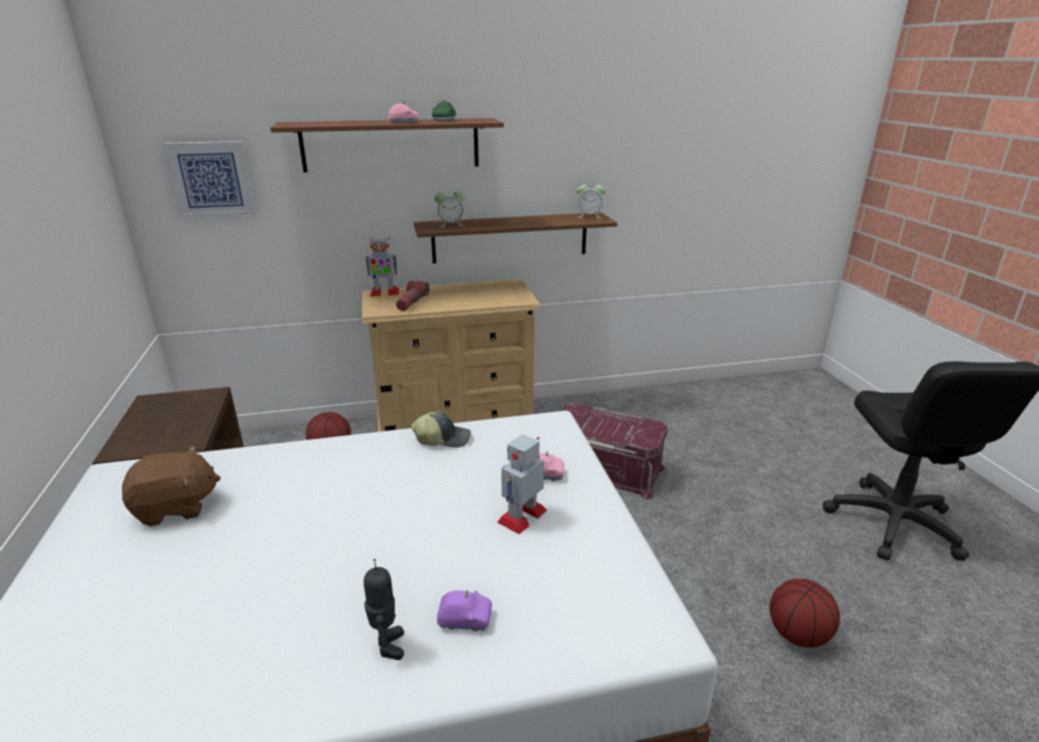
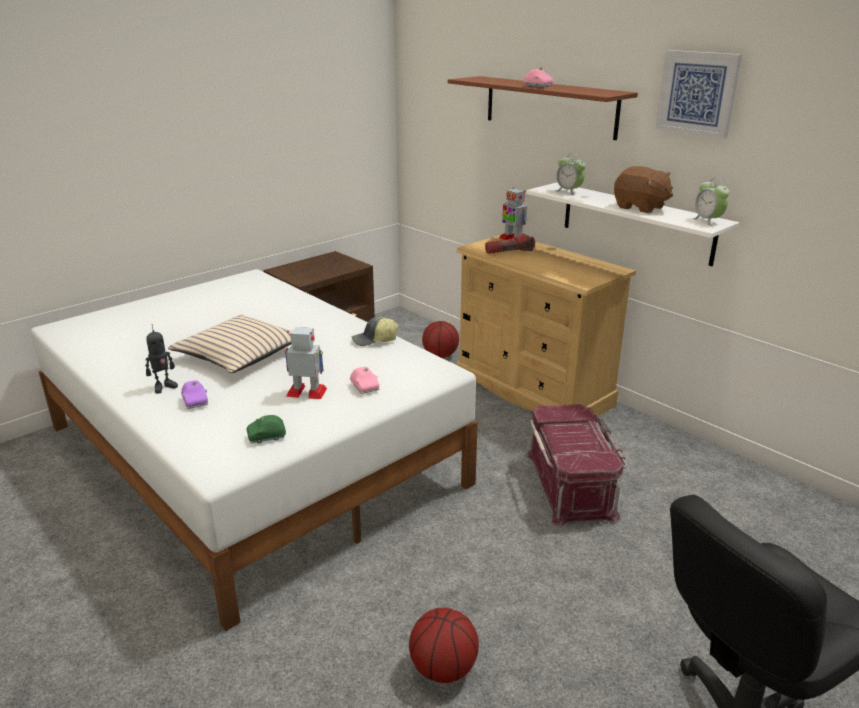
camera: 60 degrees right, 0 degrees up
(176, 507) = (236, 299): brown plush toy -> brown plush toy (640, 207)
(211, 179) = (438, 115): picture -> picture (697, 93)
(363, 545) = (239, 354): none -> beige pillow
(443, 438) = (374, 340): cap -> cap turned 105 degrees clockwise
(444, 120) = (580, 89): green toy car -> green toy car (267, 437)
(510, 237) = (636, 223): brown shelf -> white shelf

